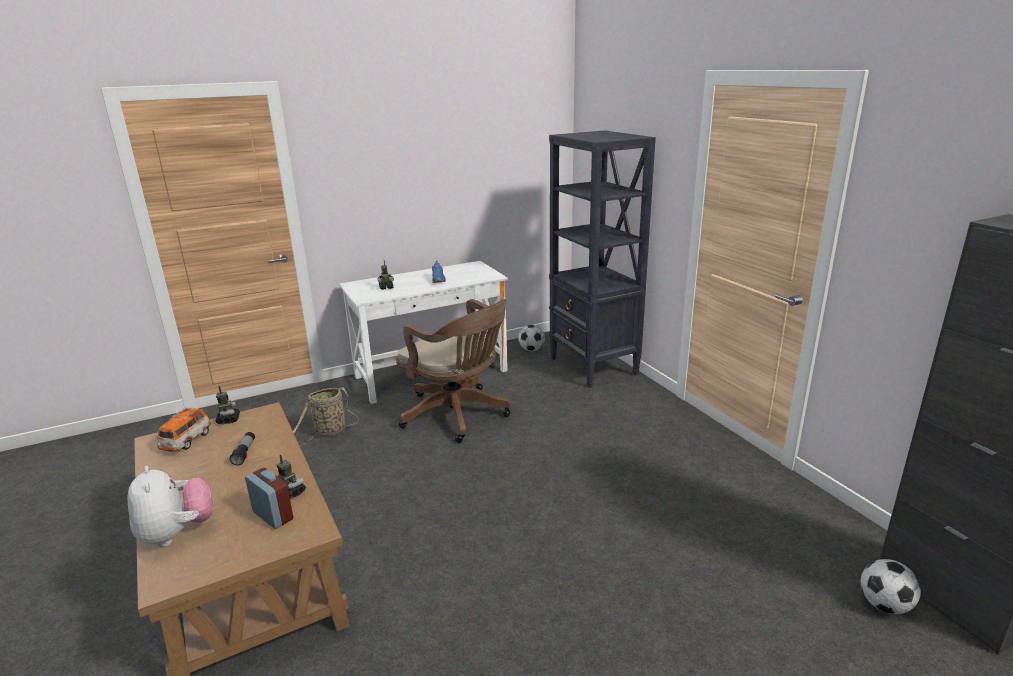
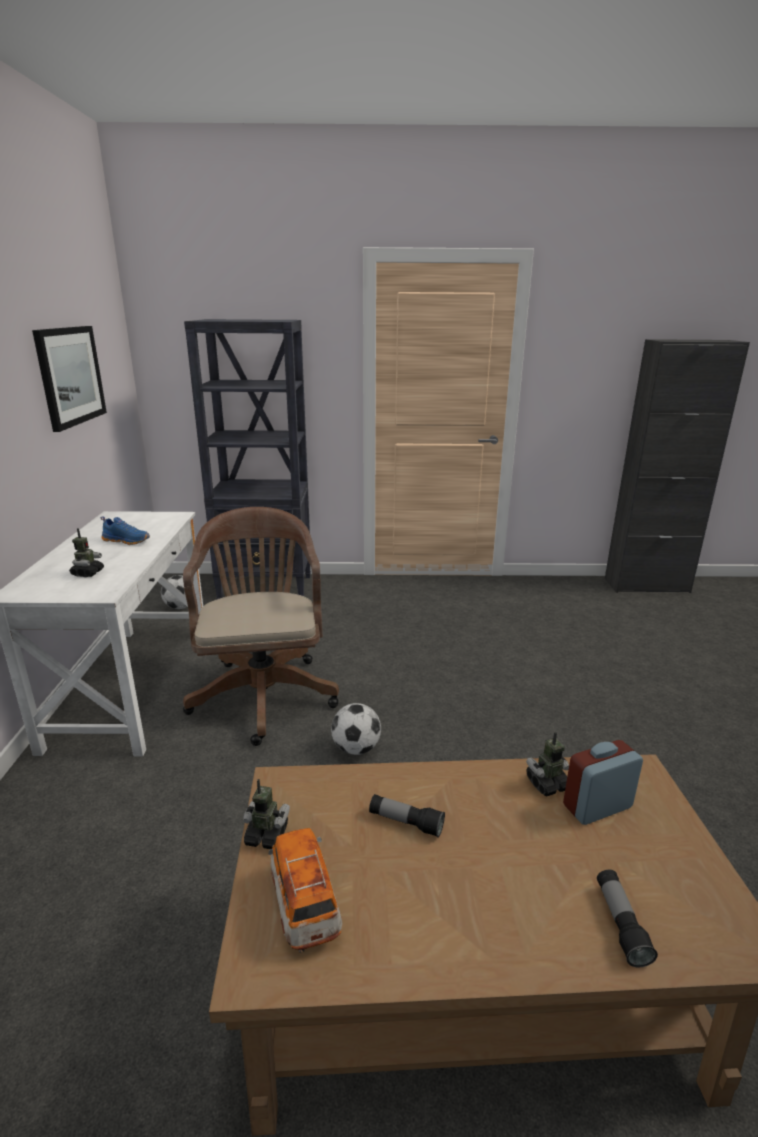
camera: 65 degrees left, 0 degrees up
(177, 534) = (621, 924): plush toy -> flashlight
(186, 441) = (305, 904): toy car -> toy car turned 150 degrees counterclockwise
(328, 433) = (176, 818): basket -> none
(458, 415) = (264, 691): brown office chair -> brown office chair turned 75 degrees counterclockwise
(474, 167) = (70, 376): none -> picture
(884, 605) = (648, 603): football -> football (356, 748)

